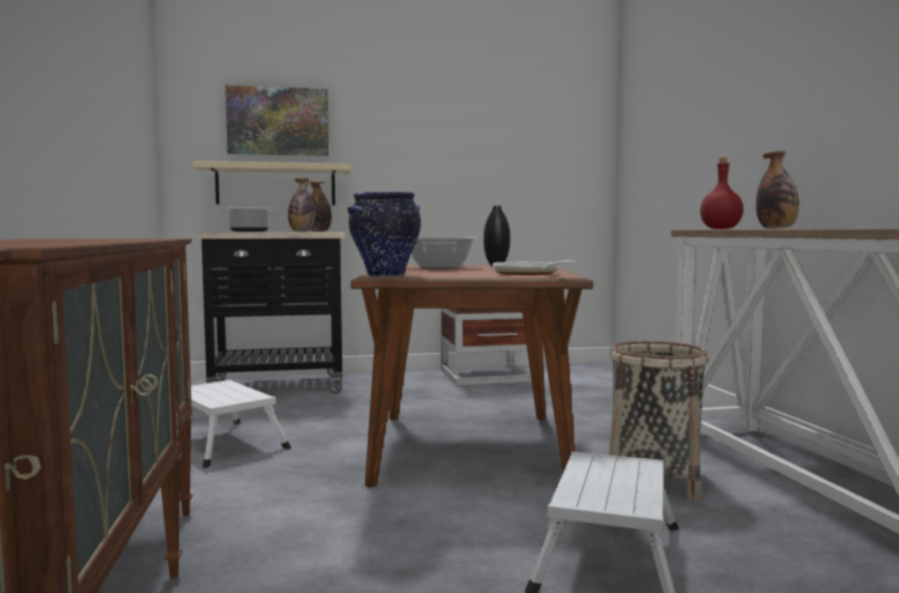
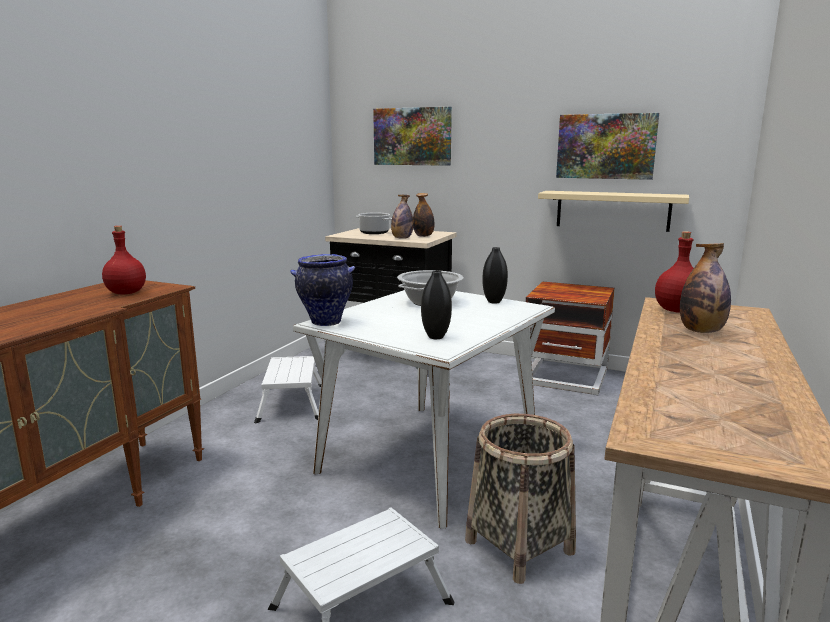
camera: 35 degrees right, 10 degrees up
(114, 238) = (127, 293): none -> red bottle
(276, 185) = (409, 190): beige shelf -> beige shelf (612, 210)
(469, 448) = (429, 458): brown dining table -> white dining table
(493, 139) = (606, 146): none -> picture
(528, 274) = (436, 337): frying pan -> black vase

